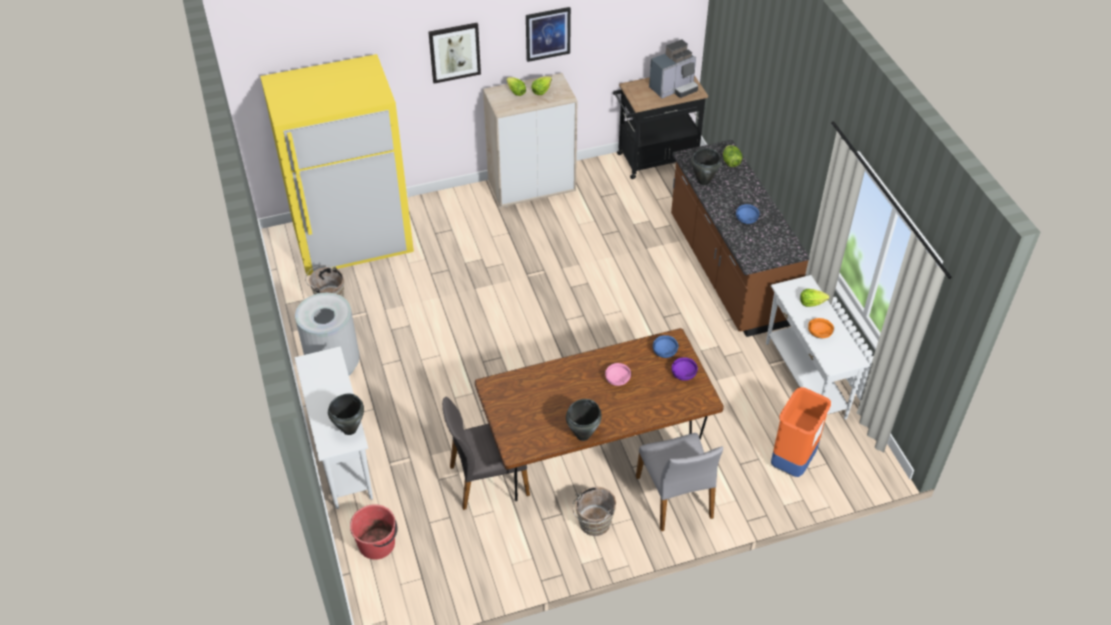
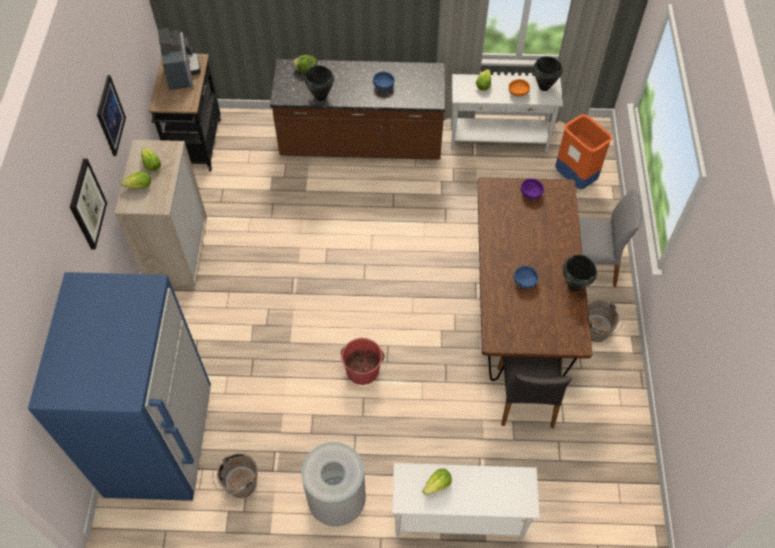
camera: 70 degrees left, 10 degrees up
(328, 380) = (437, 485): none -> lettuce
(349, 429) = (509, 479): black cooking pot -> black cooking pot (544, 87)
(353, 238) = (160, 438): yellow fridge -> blue fridge
(377, 544) = (571, 512): red bucket -> red bucket (362, 370)
(617, 380) = (521, 242): pink bowl -> none
(664, 352) = (502, 198): blue bowl -> blue bowl (525, 282)

